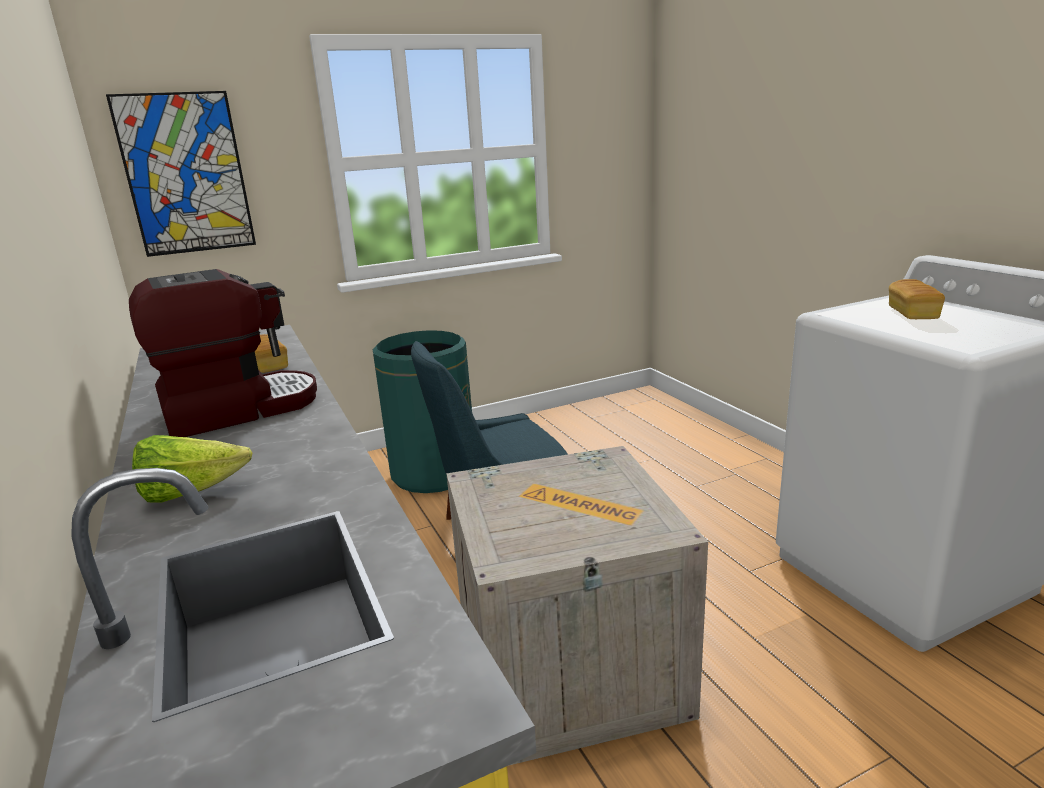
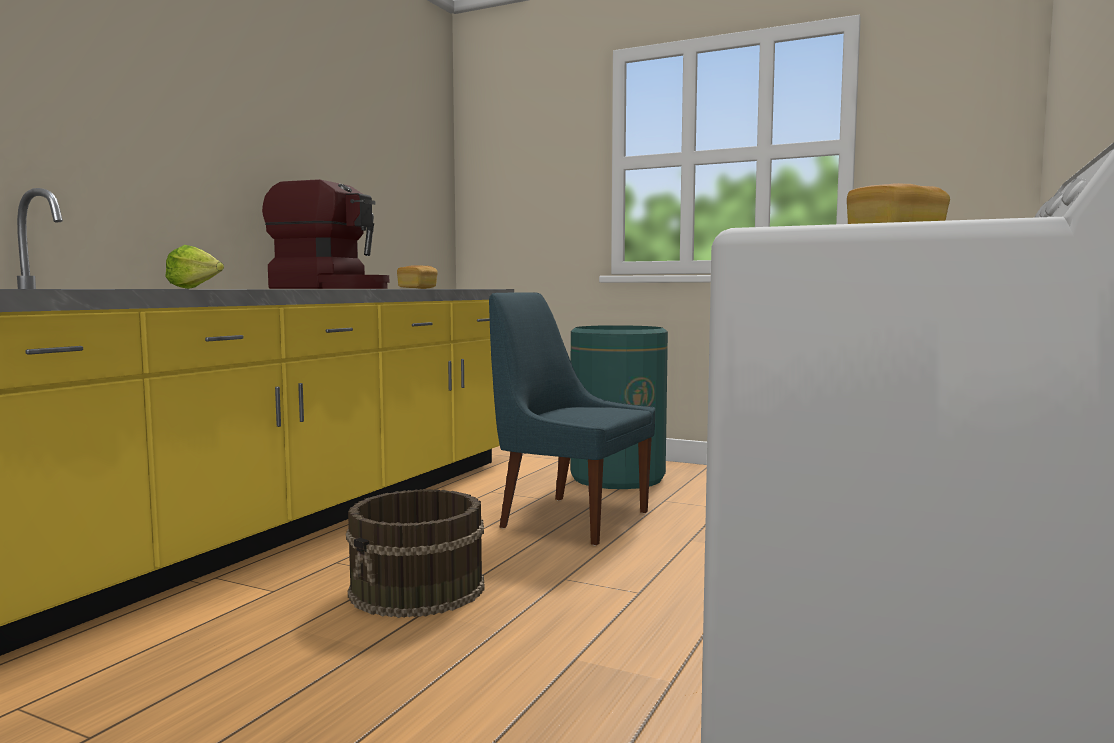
camera: 50 degrees right, 15 degrees down
(186, 174) = (506, 171): picture -> none
(571, 664) = (418, 589): crate -> brown bucket

